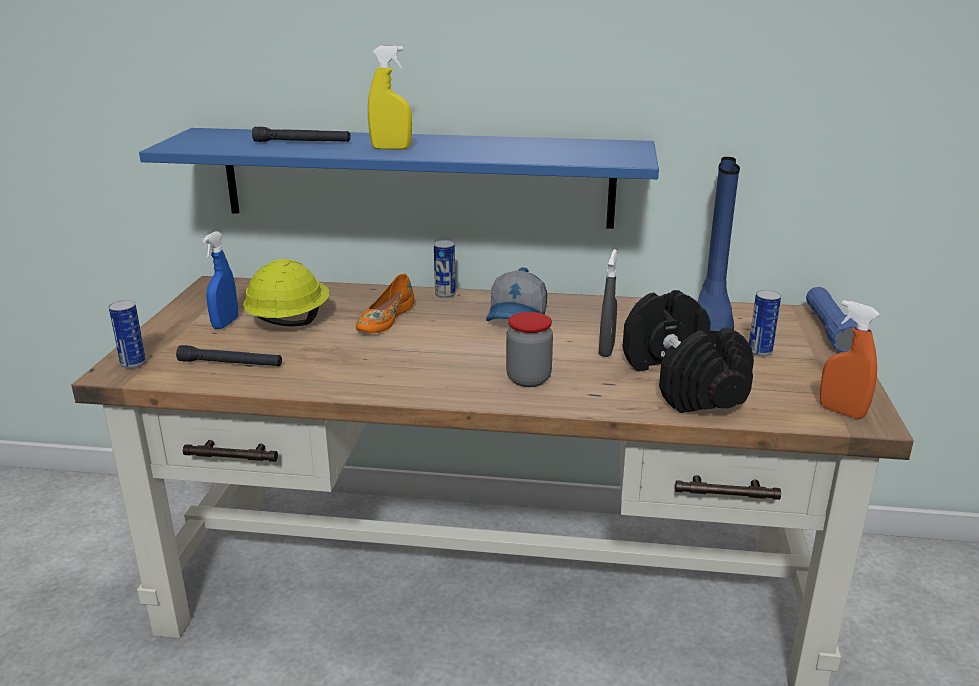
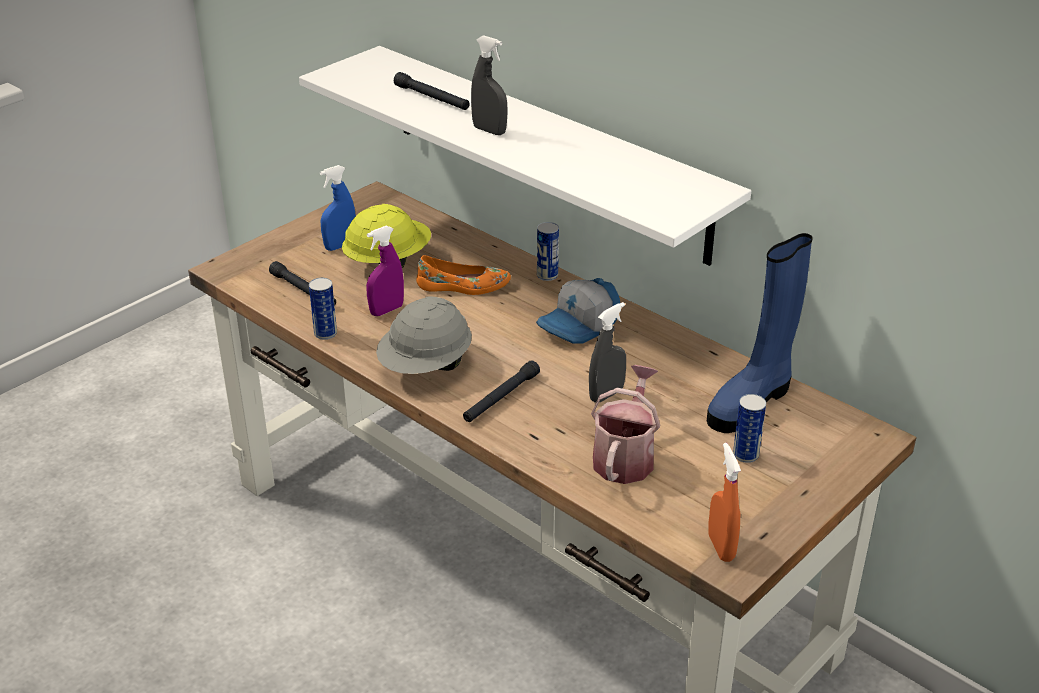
camera: 35 degrees right, 10 degrees up
(133, 363) = (241, 264): can -> can (325, 334)
(335, 353) = (386, 310): none -> purple spray bottle
(384, 319) = (463, 286): orange shoe -> orange shoe turned 150 degrees counterclockwise
(391, 148) = (489, 130): yellow spray bottle -> grey spray bottle
(416, 177) = (545, 151): blue shelf -> white shelf
(430, 379) = (426, 366): none -> grey hard hat
(528, 379) = (501, 398): jar -> black flashlight
(683, 382) = (625, 456): black dumbbell -> watering can
(829, 330) = (857, 461): blue flashlight -> none

